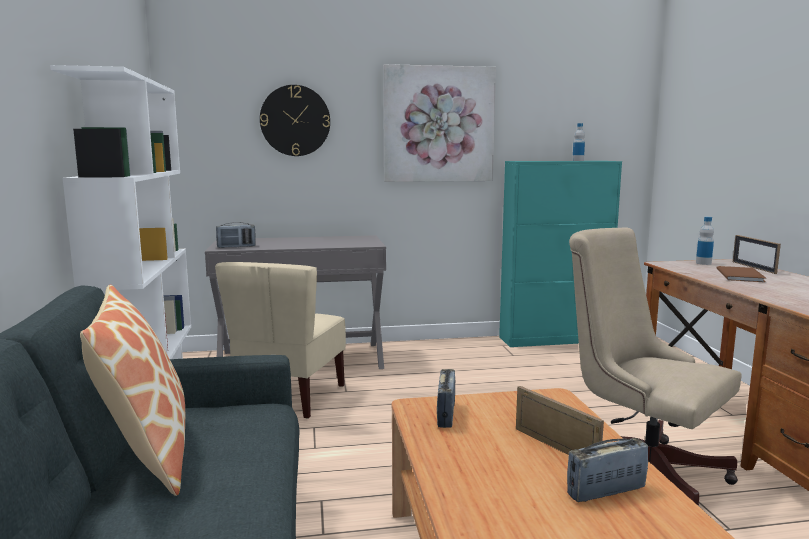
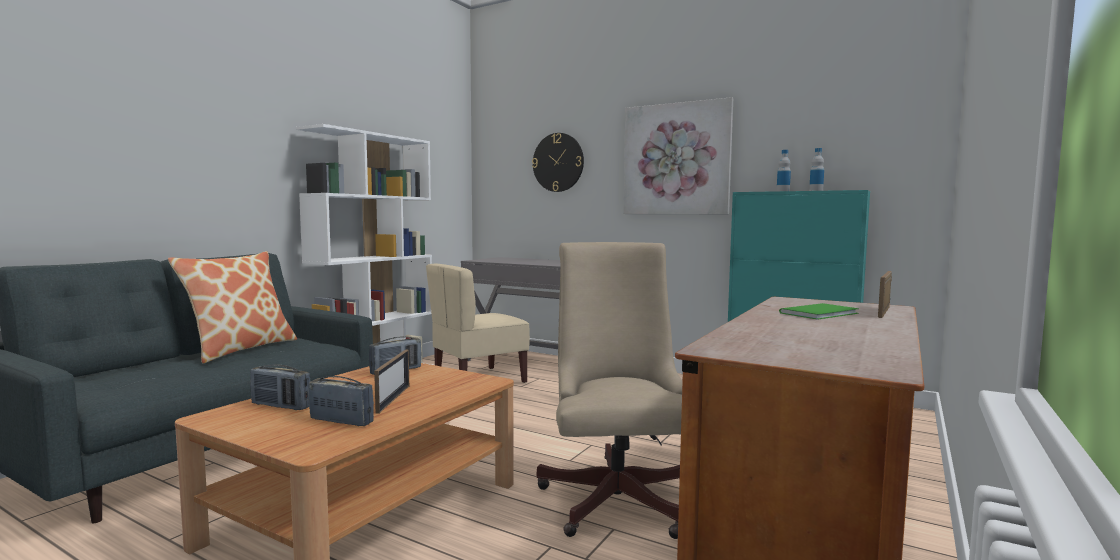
camera: 40 degrees right, 5 degrees down
(236, 247) = (487, 260): radio -> radio (281, 406)
(703, 263) = (836, 303): bottle -> bottle (783, 191)
(741, 275) = (822, 313): brown book -> green book

